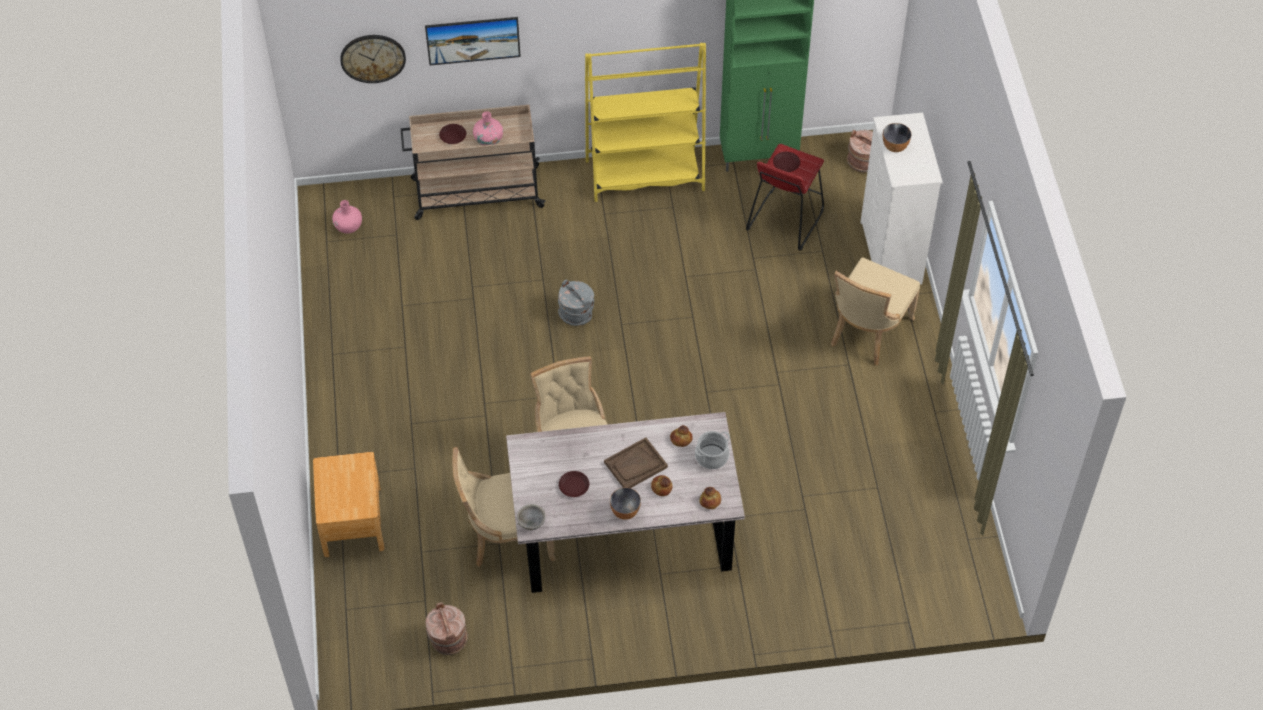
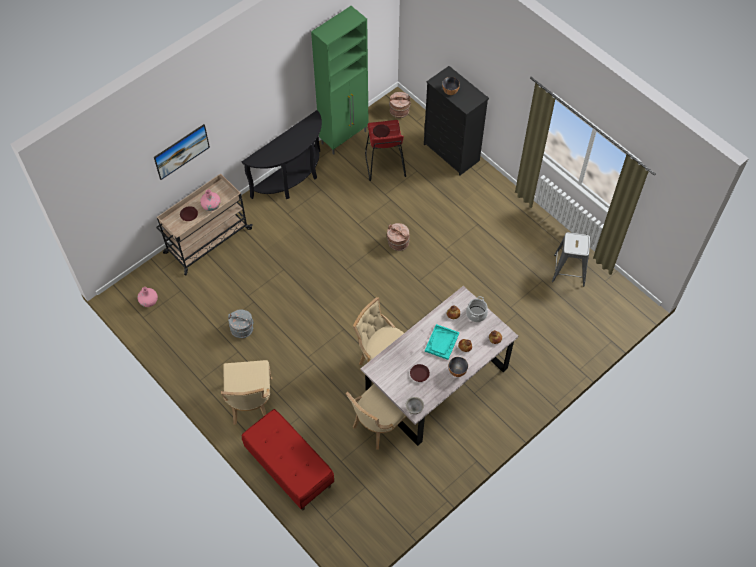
camera: 35 degrees left, 5 degrees up
(352, 521) = (289, 468): brown nightstand -> red bench
(373, 58) = (127, 193): wall clock -> none
(448, 639) = (394, 500): brown bucket -> brown bucket (398, 243)
(576, 313) = (317, 278): grey bucket -> grey bucket (242, 329)
(635, 465) = (442, 342): brown tray -> turquoise tray
(645, 175) = (292, 180): yellow bookcase -> black console table
(867, 332) = (473, 201): beige chair -> beige chair (250, 403)
(890, 253) = (451, 153): white dresser -> black dresser
(927, 496) = (569, 270): none -> grey stool

